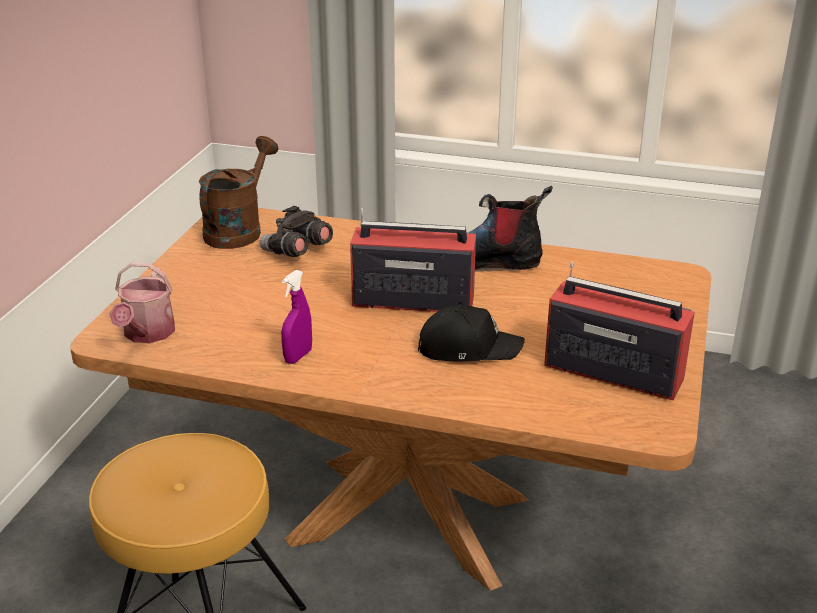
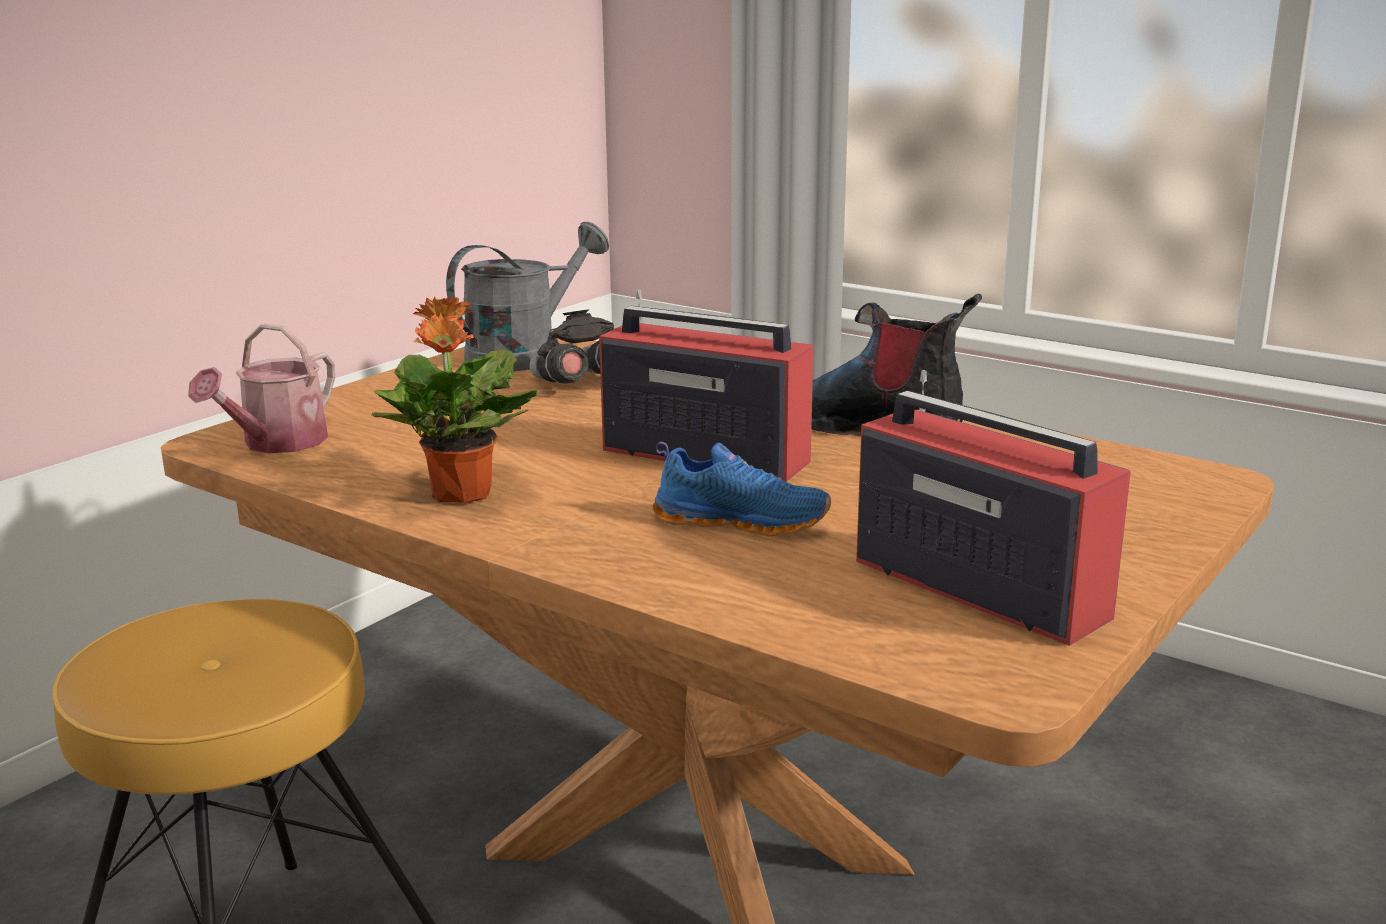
camera: 20 degrees right, 10 degrees down
(238, 230) = (524, 355): brown watering can -> grey watering can
(298, 356) = (461, 495): purple spray bottle -> potted plant
(468, 348) = (741, 521): black cap -> blue shoe

